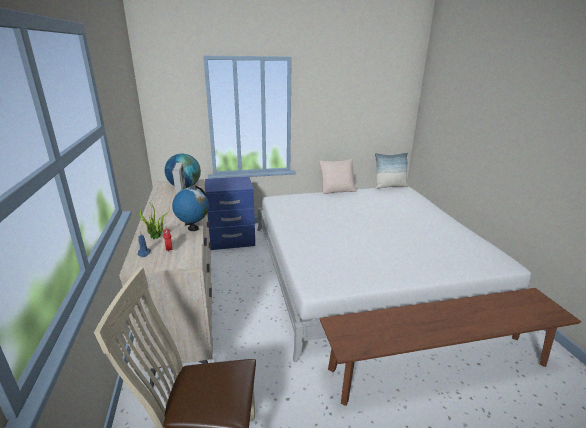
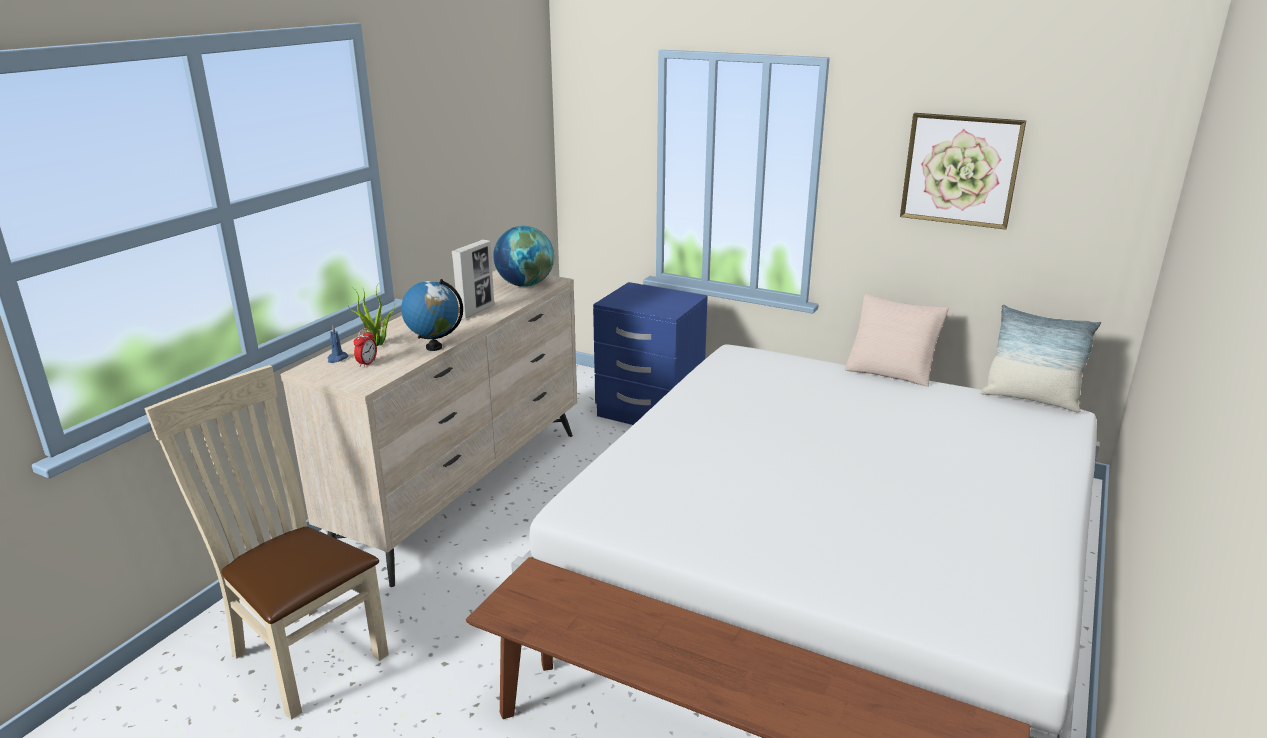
camera: 40 degrees right, 0 degrees up
(348, 102) = (960, 170): none -> picture

